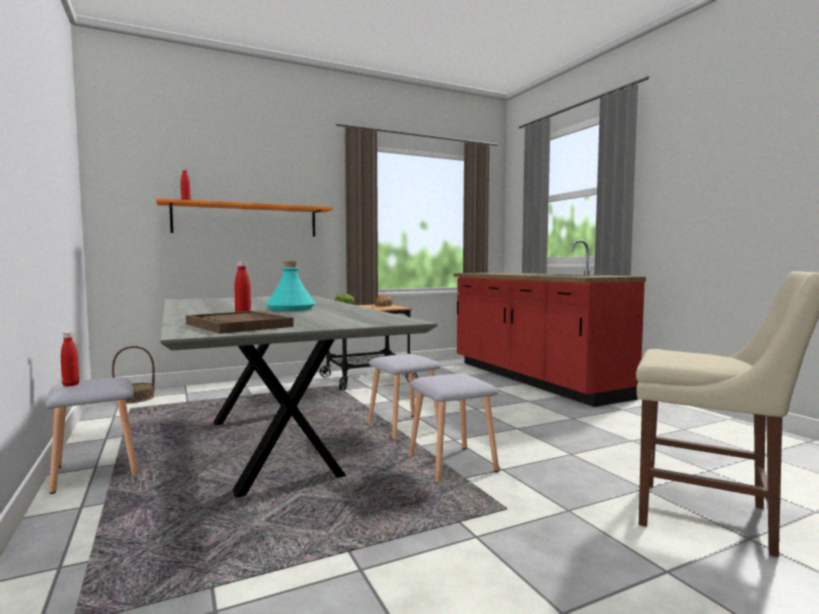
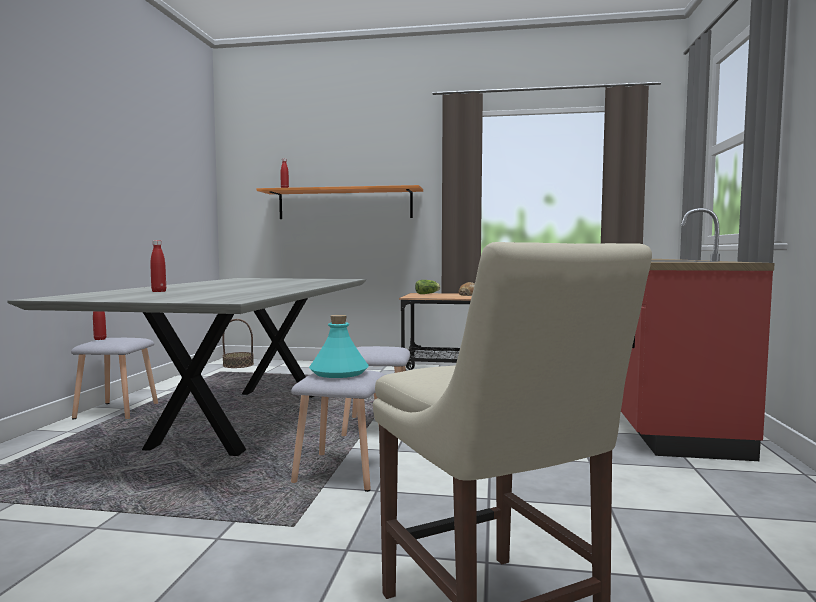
camera: 35 degrees right, 0 degrees up
(239, 325) = (112, 295): brown tray -> none
(290, 309) = (245, 287): turquoise bottle -> turquoise bottle (338, 372)

